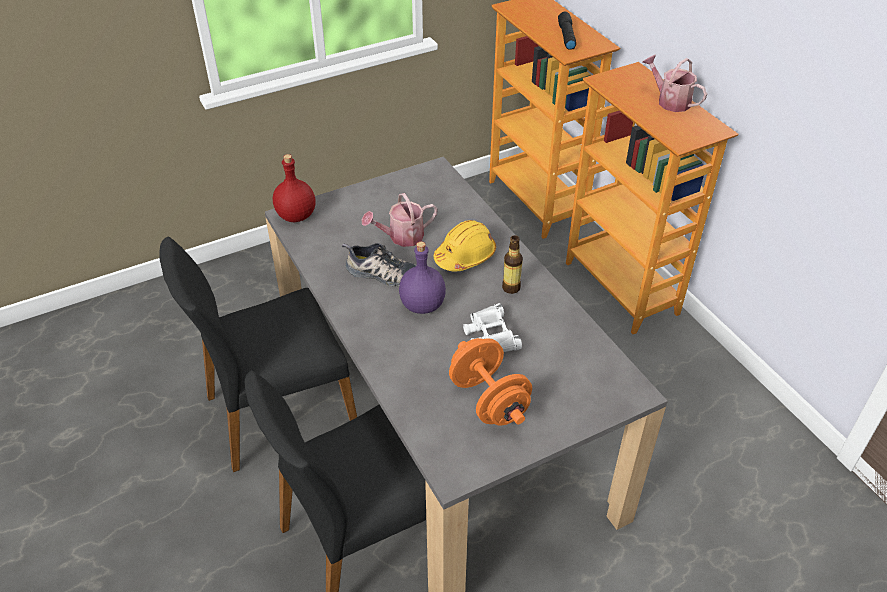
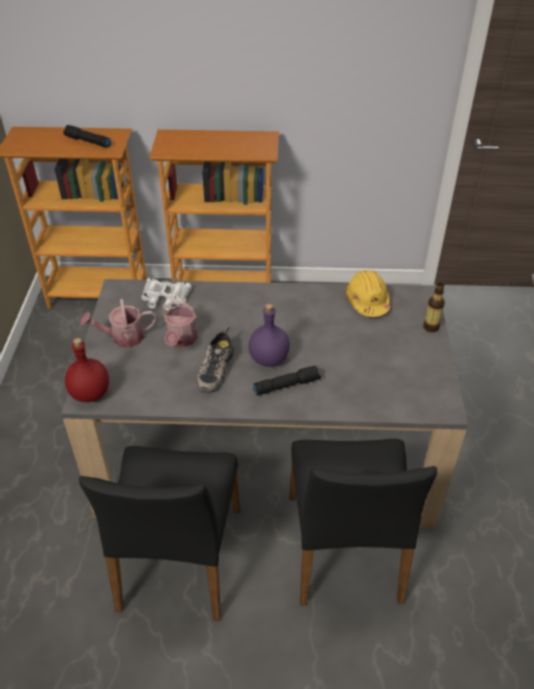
camera: 60 degrees left, 0 degrees up
(381, 274) = (214, 368): shoe -> shoe turned 150 degrees clockwise
(396, 332) = (287, 385): none -> black flashlight
(465, 256) = (234, 315): yellow hard hat -> yellow hard hat (367, 301)
(489, 400) = (388, 363): orange dumbbell -> none
(490, 335) = (327, 337): white binoculars -> white binoculars (164, 298)
(511, 288) = (287, 307): bottle -> bottle (430, 327)
(670, 101) = (217, 138): watering can -> watering can (123, 337)

